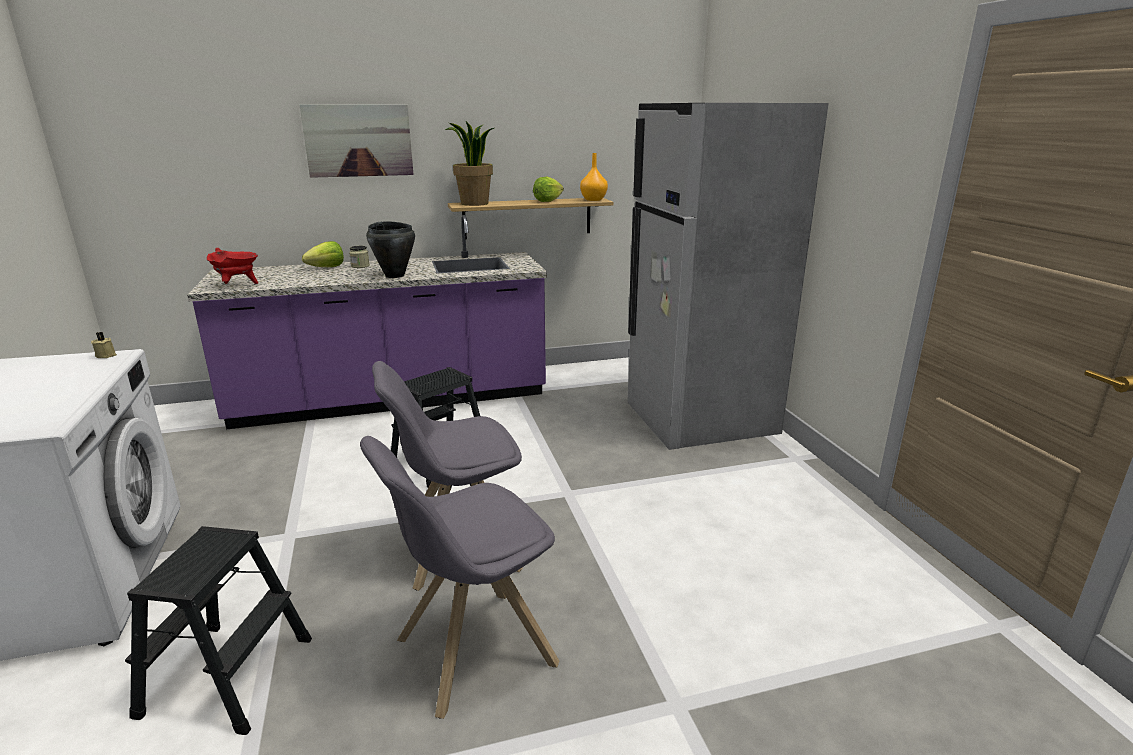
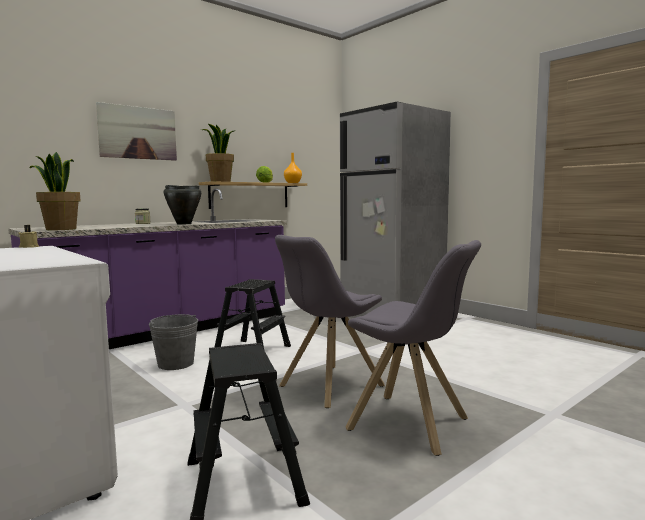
camera: 25 degrees left, 15 degrees down
(237, 286) = (60, 229): red cooking pot -> potted plant
(327, 267) = (116, 224): lettuce -> none
(345, 462) = (175, 364): none -> grey bucket
(474, 651) = (409, 423): grey chair -> grey chair turned 90 degrees counterclockwise

